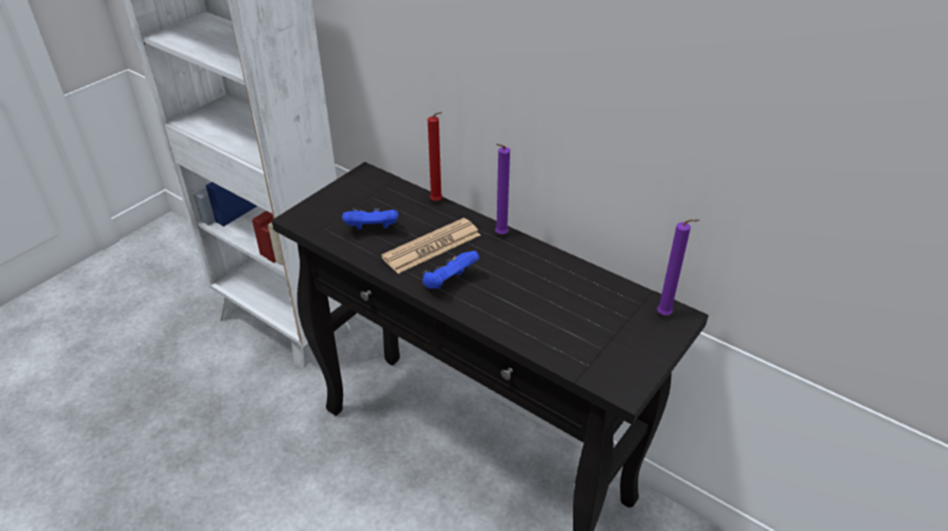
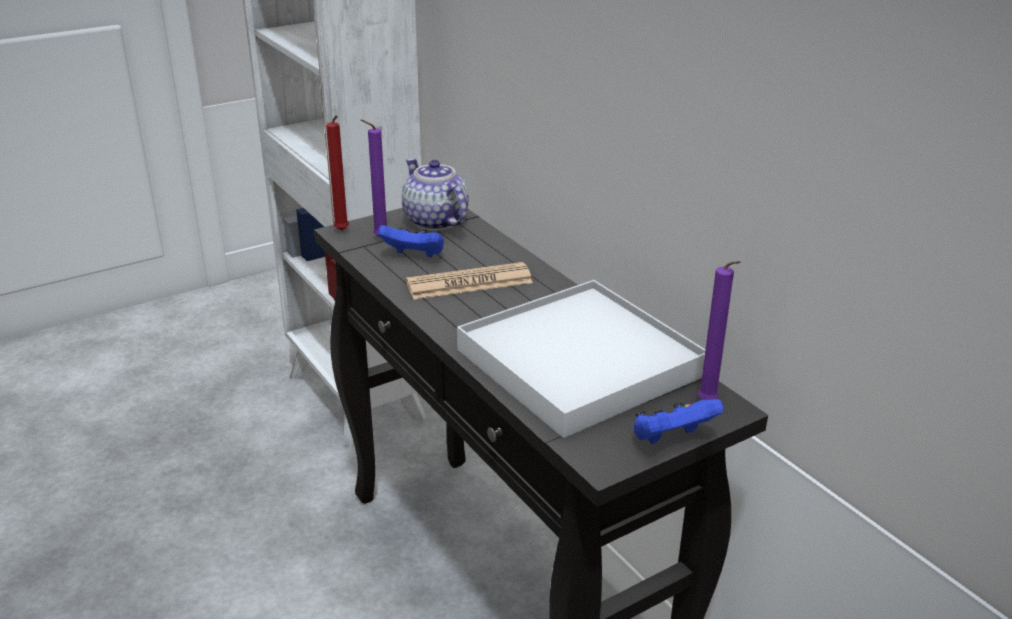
camera: 20 degrees right, 10 degrees down
(369, 190) = (435, 221): none -> teapot
(437, 202) = (505, 245): red candle -> red candle (342, 231)
(448, 283) = (464, 319): blue game controller -> blue game controller (672, 439)
(499, 235) = (555, 287): purple candle -> purple candle (378, 238)
(557, 303) = (578, 362): none -> white tray

